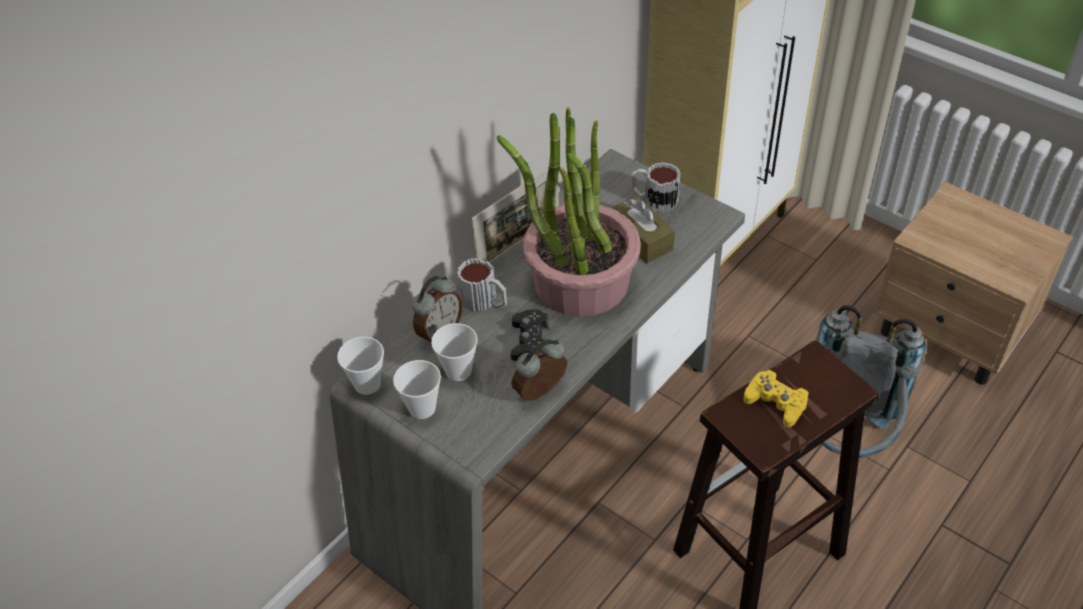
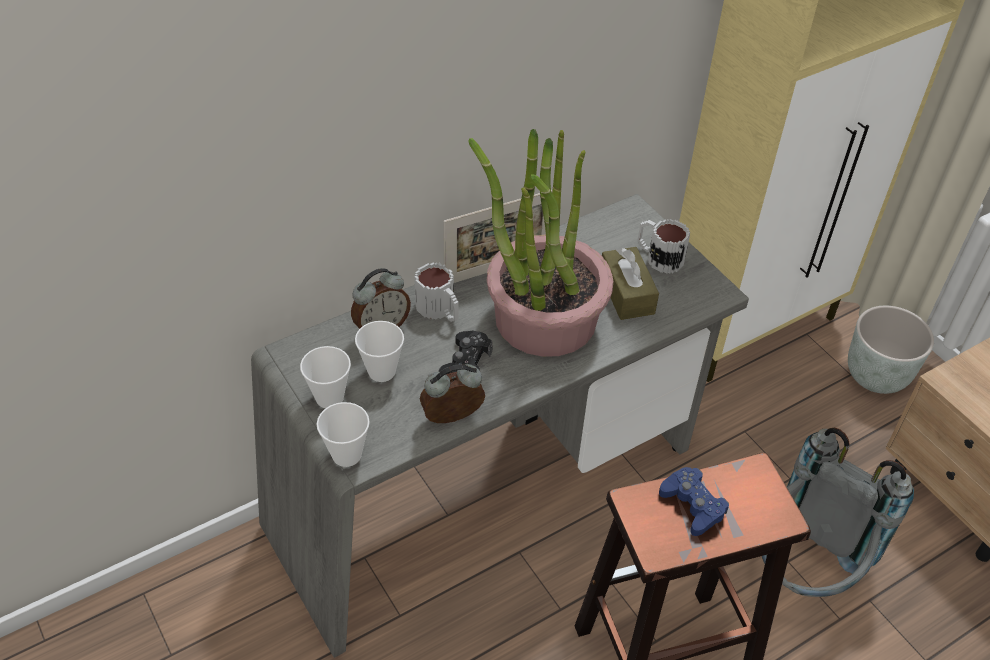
camera: 15 degrees right, 0 degrees up
(367, 384) = (288, 358): cup -> cup (346, 454)
(776, 402) = (693, 505): yellow game controller -> blue game controller
(838, 254) = (876, 375): none -> grey planter

